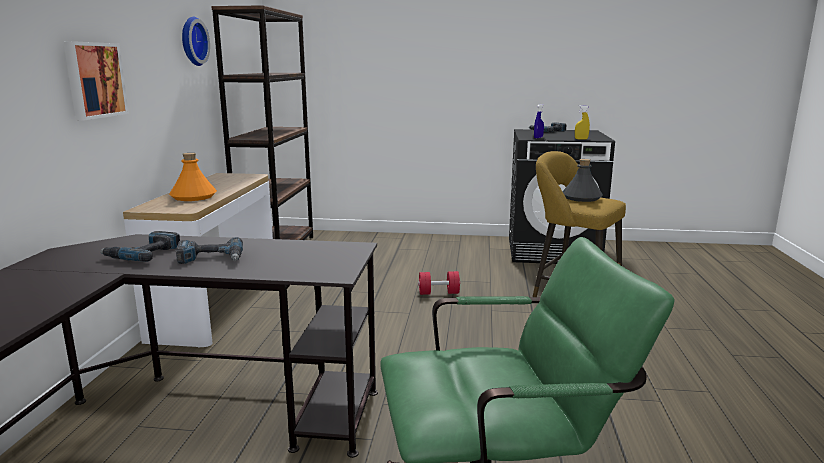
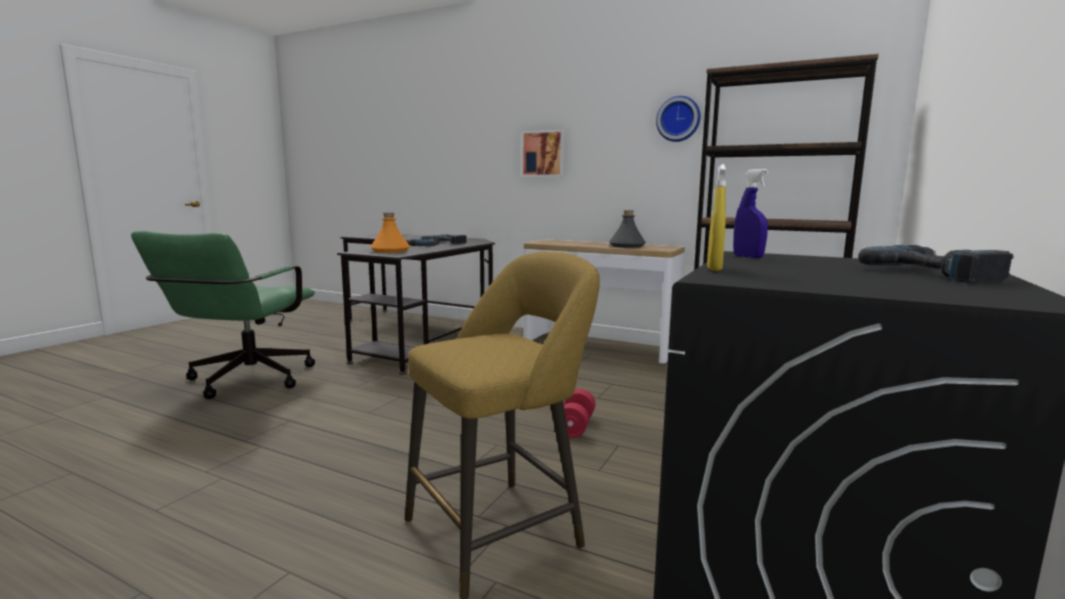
camera: 110 degrees right, 5 degrees down
(194, 197) = (576, 243): orange bottle -> orange bottle (390, 251)
(581, 198) = (503, 346): grey bottle -> grey bottle (627, 246)

